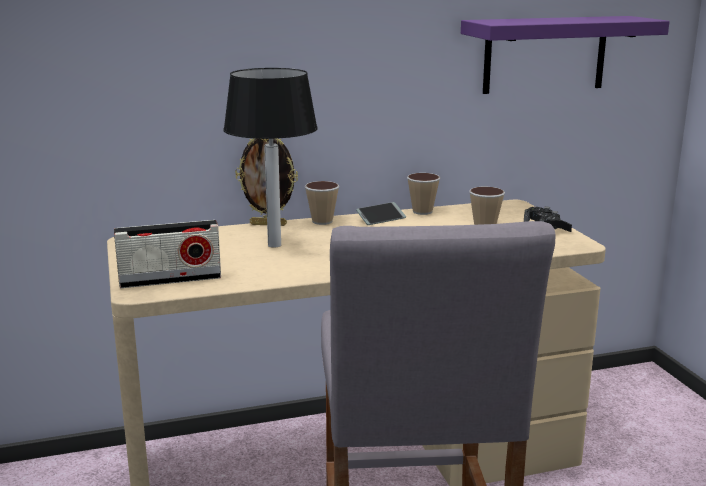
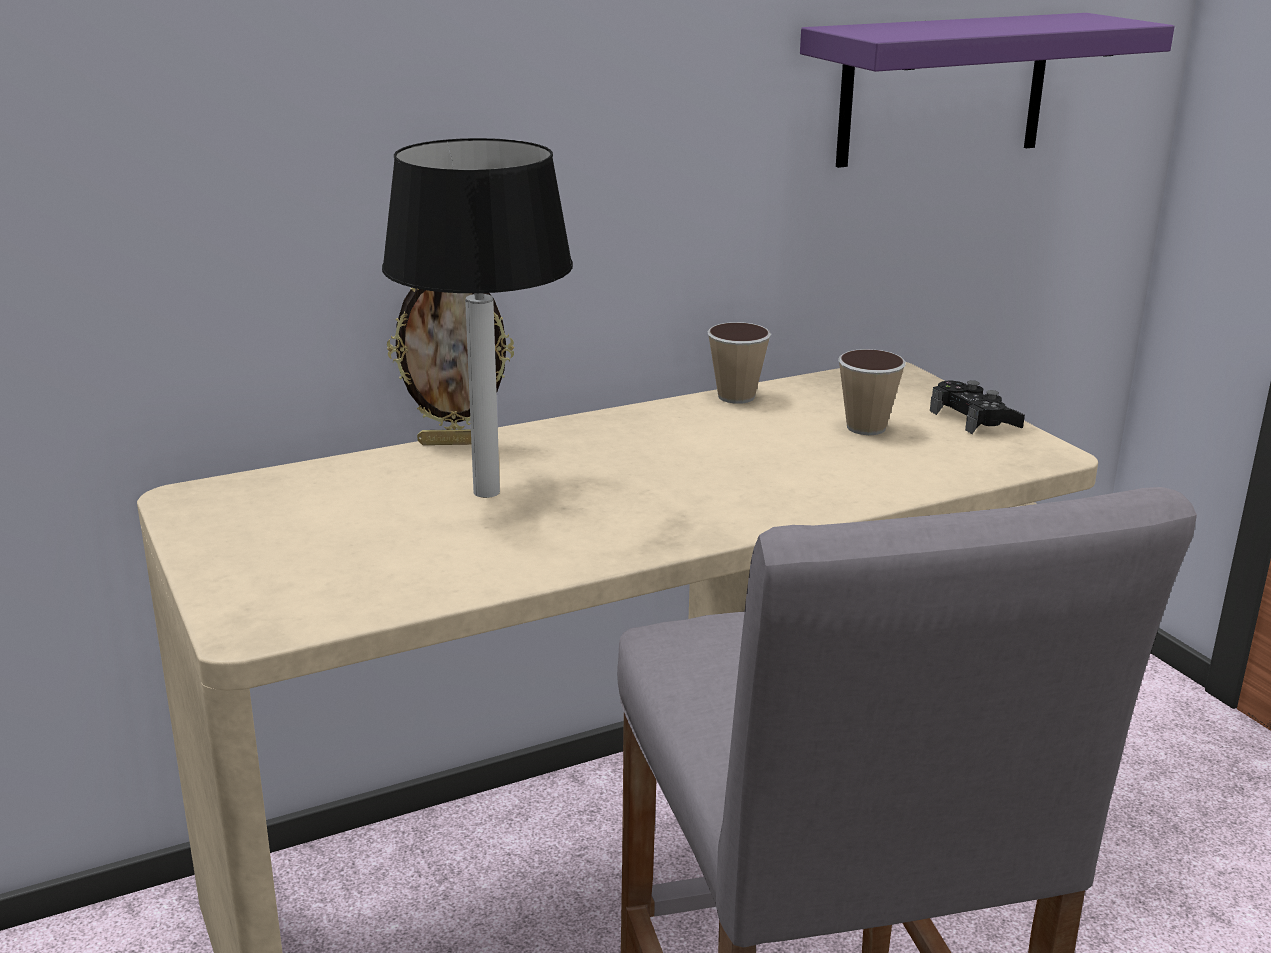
camera: 10 degrees left, 5 degrees up
(170, 280) = (307, 594): radio -> none
(322, 221) = (557, 430): cup -> none
(381, 218) = (666, 417): phone -> none

